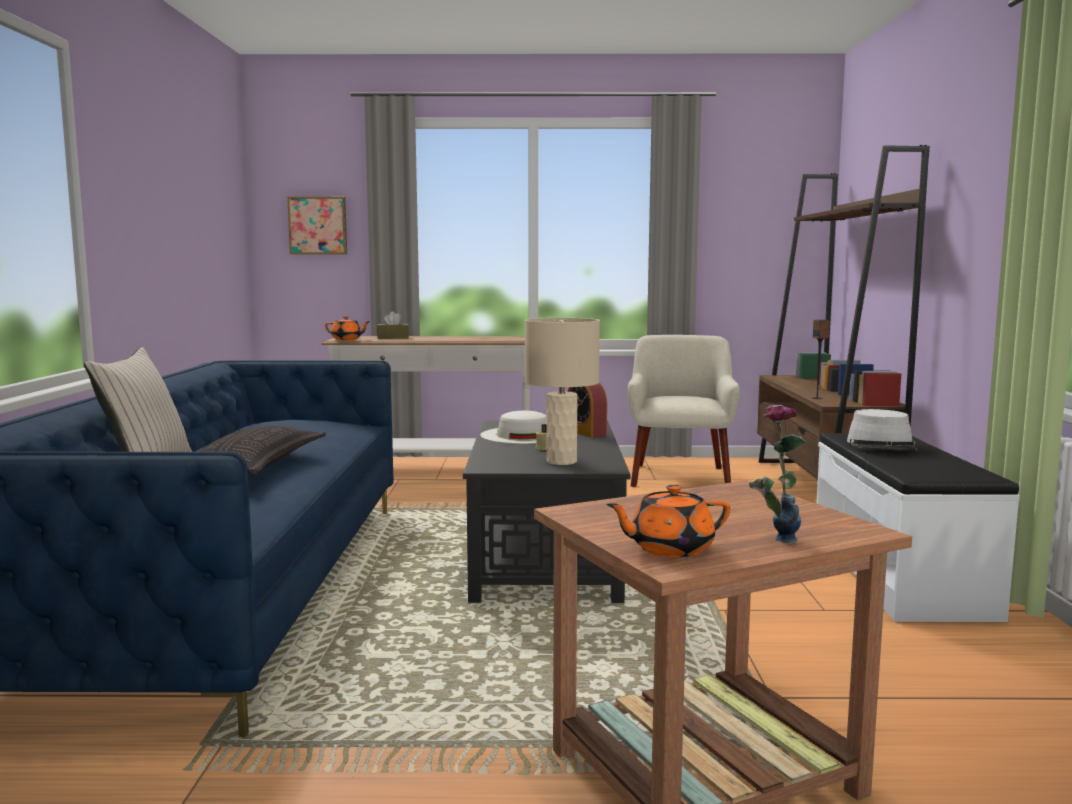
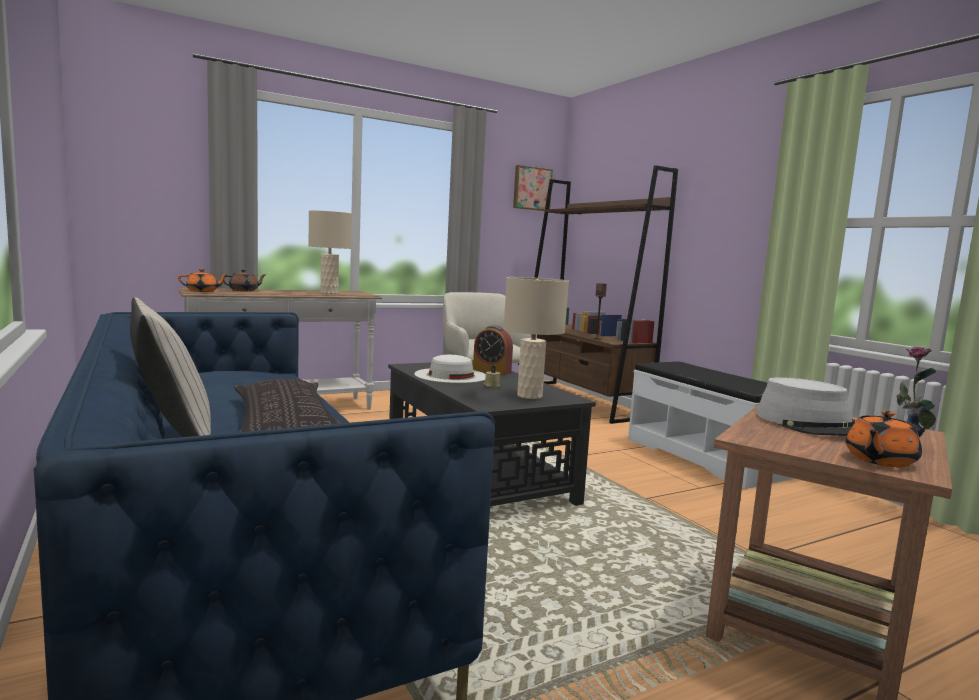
camera: 30 degrees left, 0 degrees up
(318, 225) = (150, 179): picture -> picture (531, 188)
(393, 337) = (244, 290): brown tissue box -> brown teapot
(480, 339) = (329, 293): none -> beige table lamp
(881, 445) = (689, 370): grey hat -> grey hat (811, 425)

